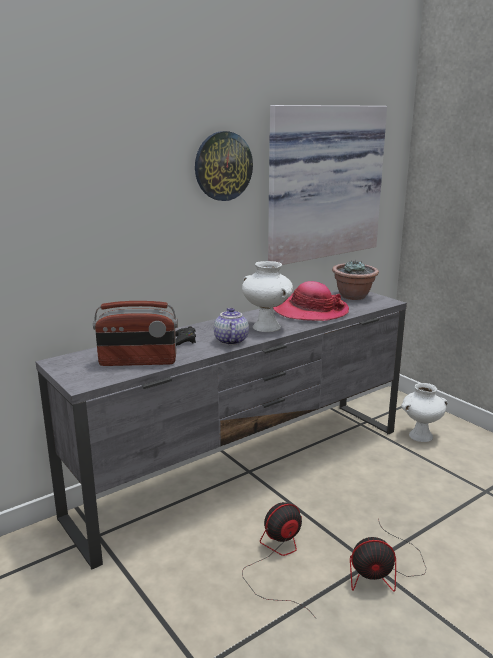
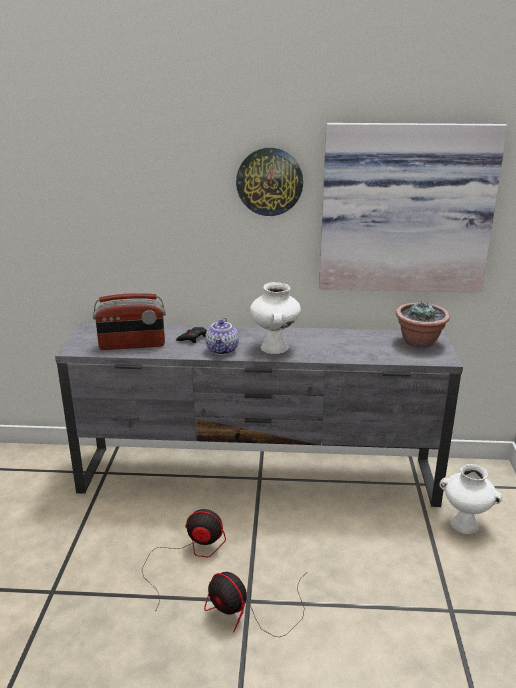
camera: 40 degrees right, 5 degrees up
(138, 362) = (132, 345): radio -> radio turned 45 degrees counterclockwise
(230, 341) = (223, 350): teapot -> teapot turned 150 degrees clockwise
(310, 310) = (344, 344): hat -> none

